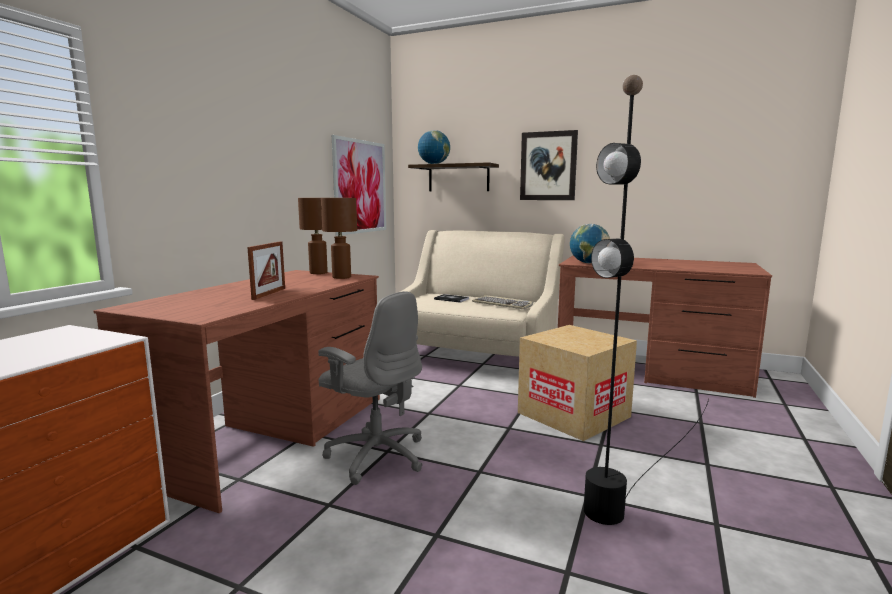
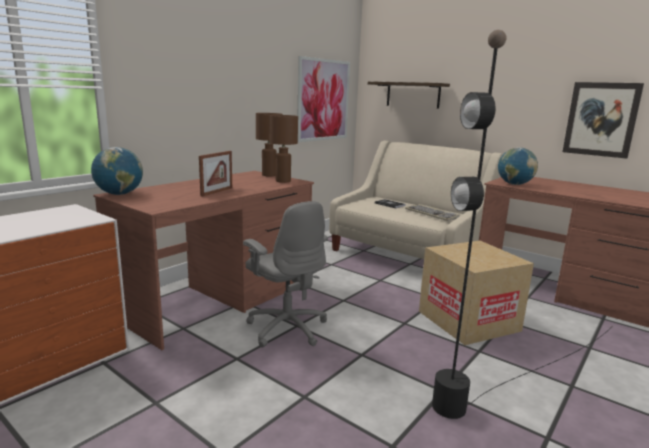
camera: 15 degrees right, 5 degrees up
(434, 164) = (390, 81): globe -> globe (119, 194)
(548, 166) = (495, 87): picture -> picture (601, 119)

